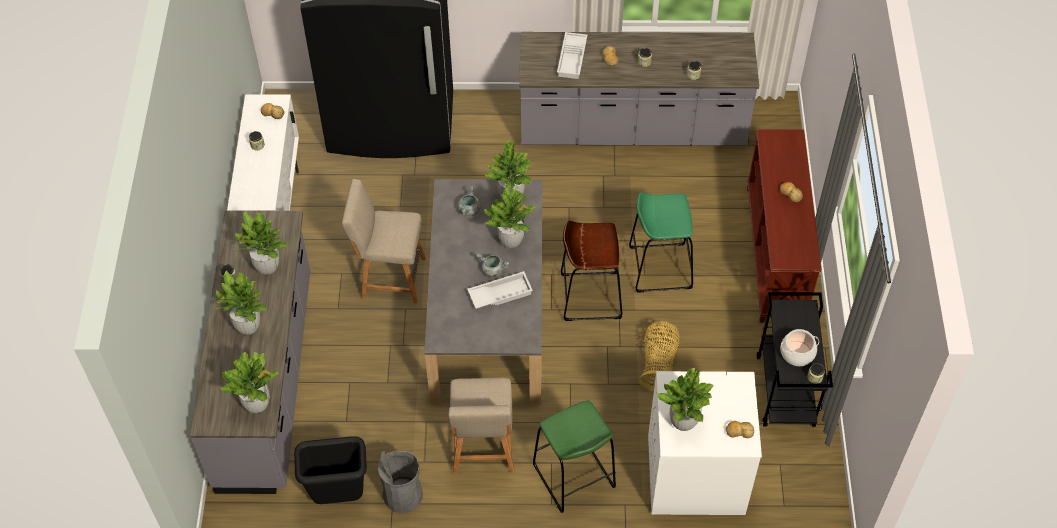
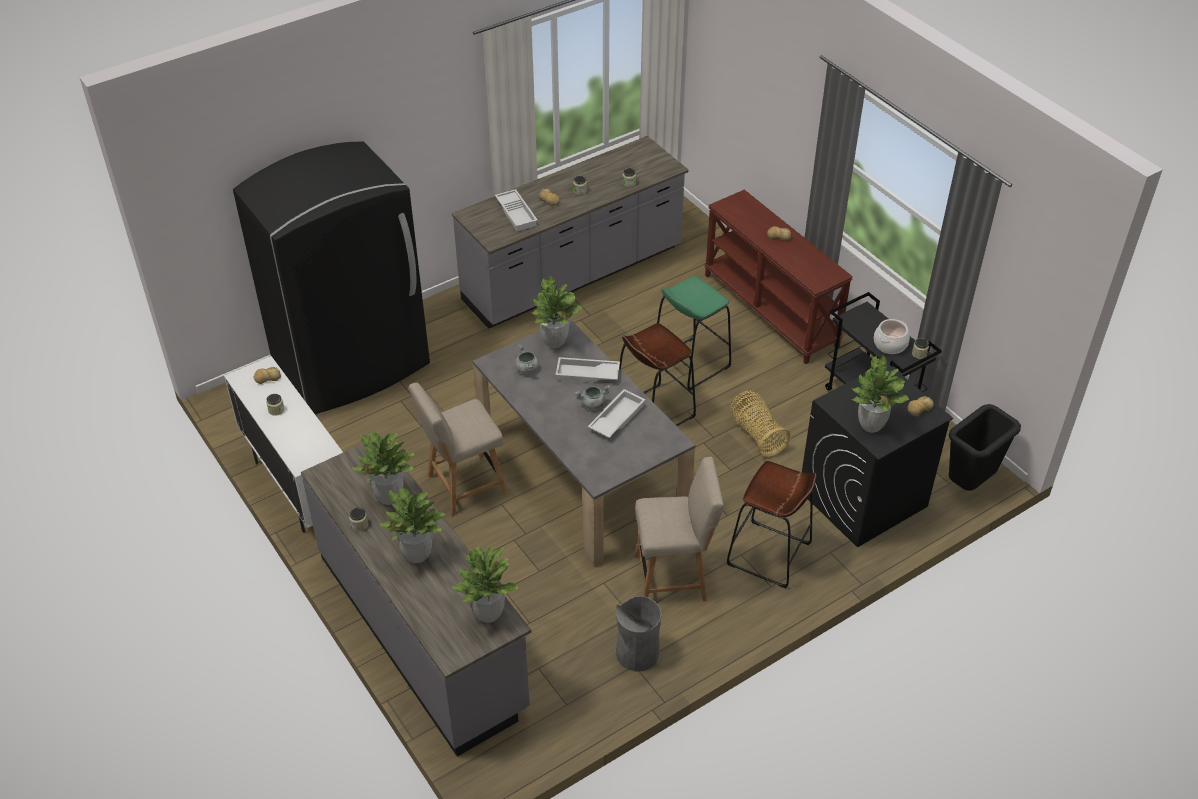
camera: 35 degrees left, 10 degrees down
(339, 496) = (580, 687): black trash can -> black trash can (970, 483)
(483, 450) = (674, 577): beige chair -> beige chair turned 60 degrees counterclockwise
(511, 241) = (587, 374): potted plant -> white tray
(573, 476) = (769, 554): green stool -> brown stool
(695, 475) = (862, 499): white washing machine -> black washing machine

